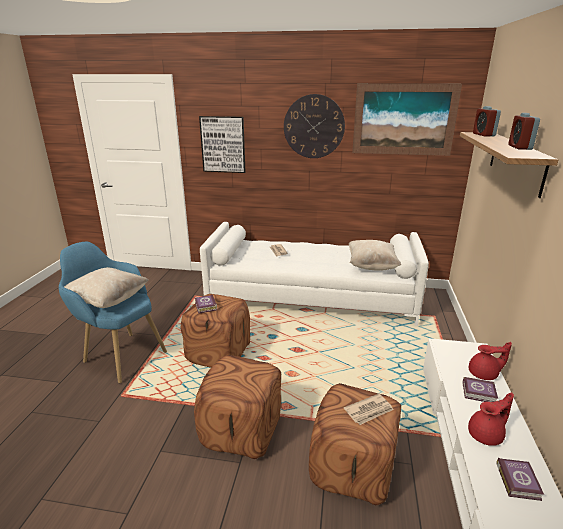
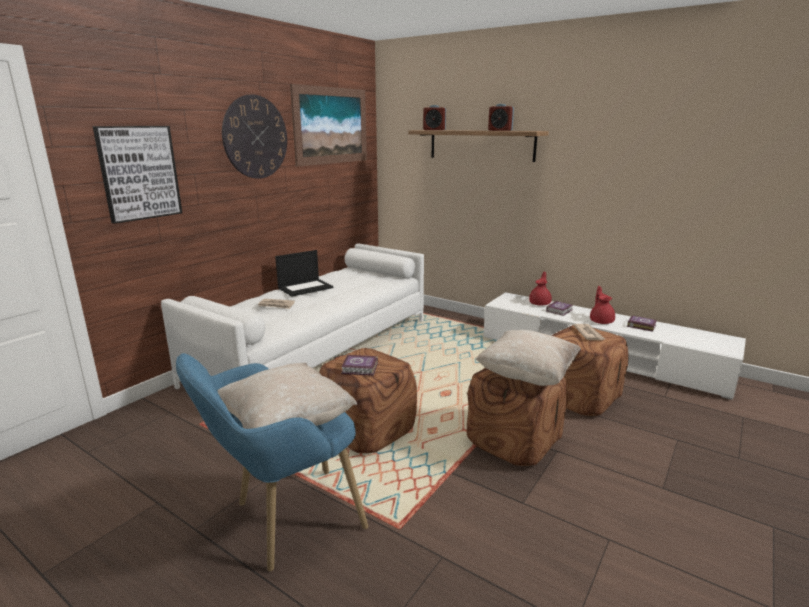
camera: 65 degrees left, 5 degrees down
(319, 249) = (305, 287): none -> laptop
(371, 266) = (372, 281): beige pillow -> beige pillow (527, 376)

